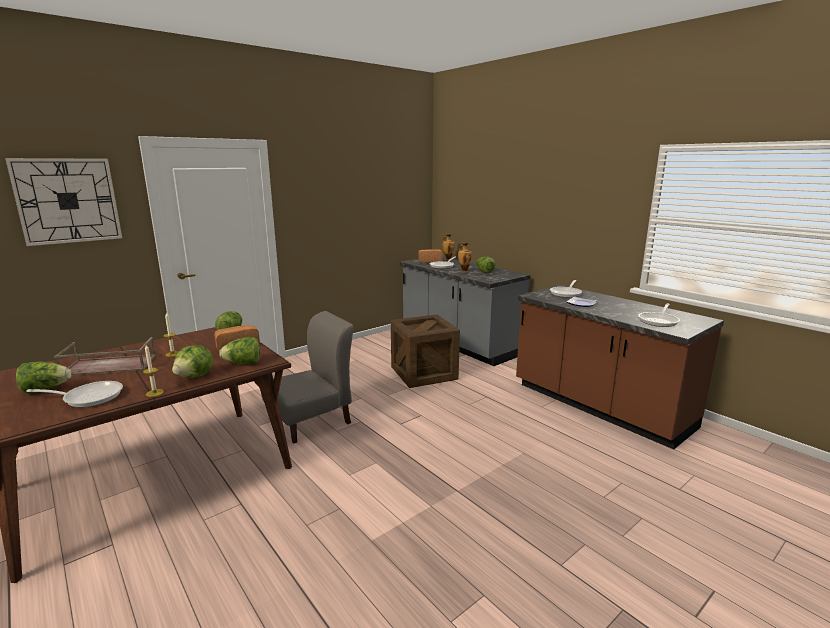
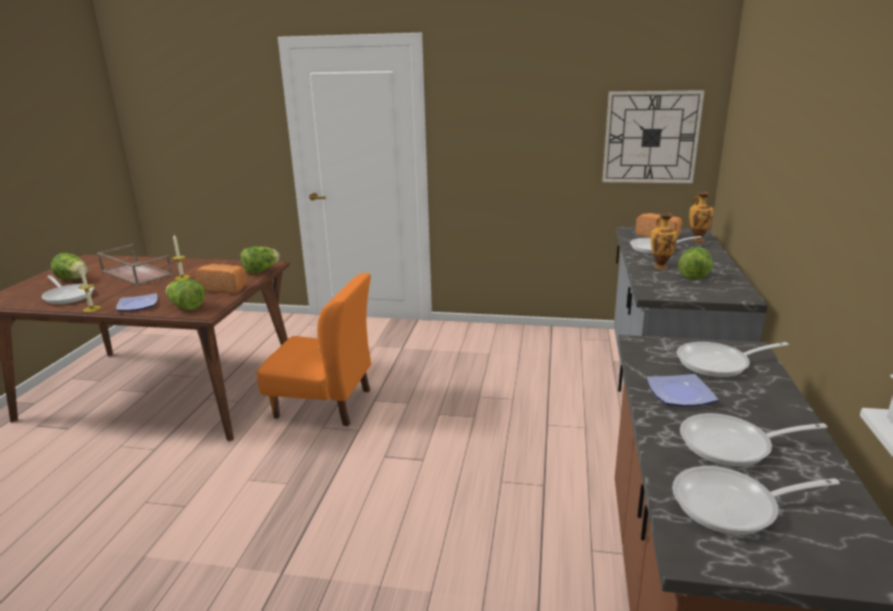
camera: 50 degrees right, 5 degrees up
(67, 201) = (218, 106): wall clock -> wall clock (651, 137)
(195, 376) = (138, 305): lettuce -> plate
(311, 421) = (324, 403): grey chair -> orange chair
(424, 373) = (529, 408): crate -> none
(624, 310) = (733, 445): none -> frying pan

